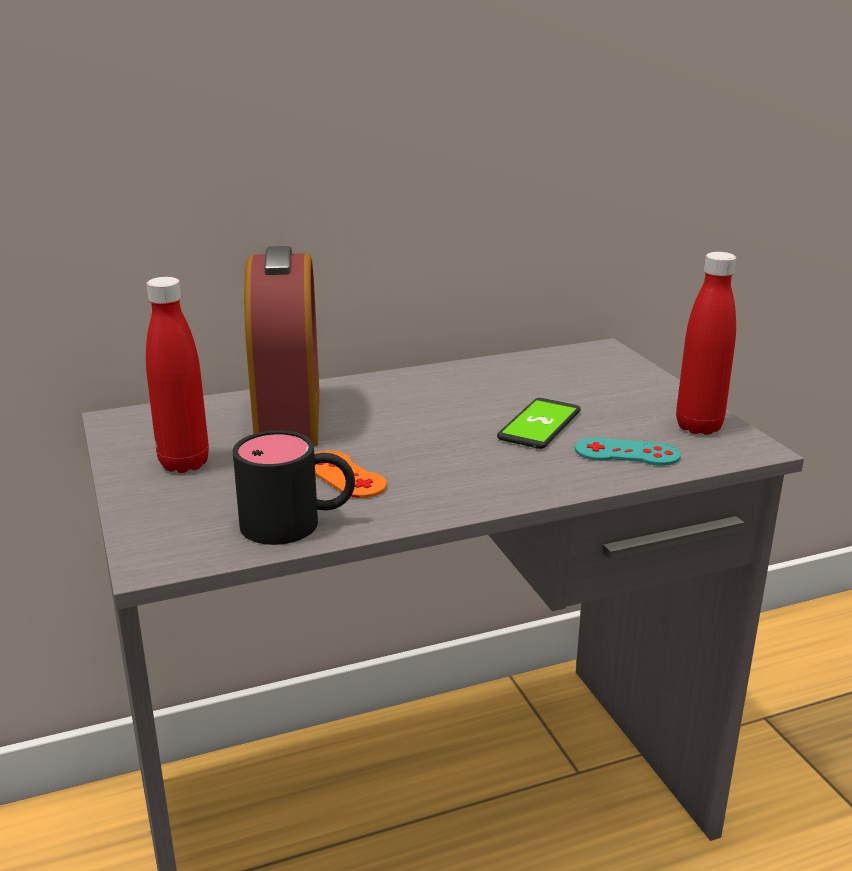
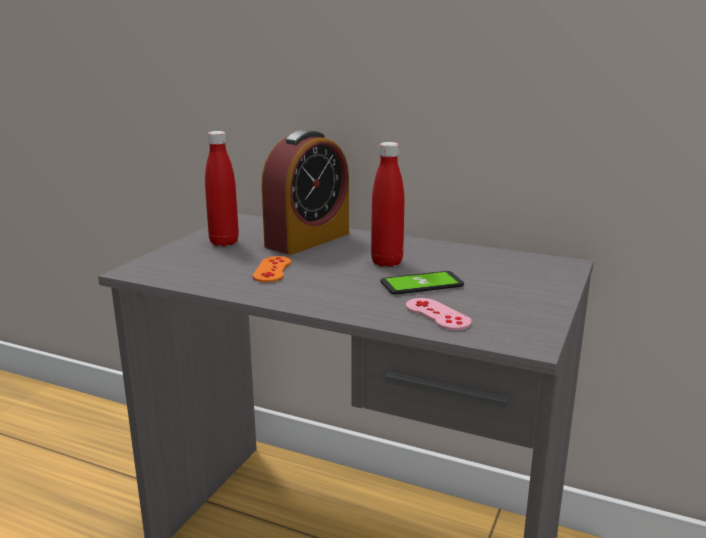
camera: 45 degrees right, 5 degrees down
(298, 523) = (209, 279): black mug -> none
(627, 453) = (437, 314): turquoise game controller -> pink game controller
(698, 427) = (521, 320): red bottle -> red bottle (386, 262)

